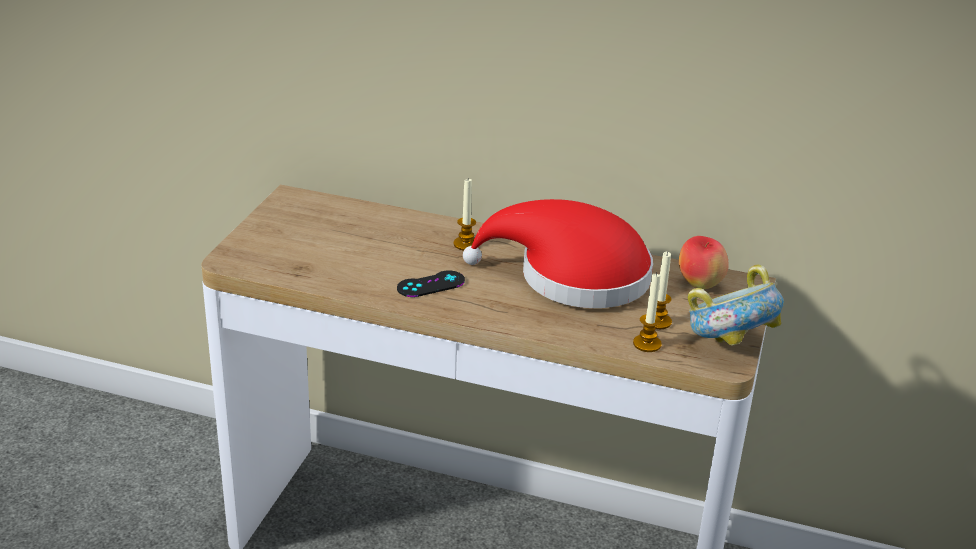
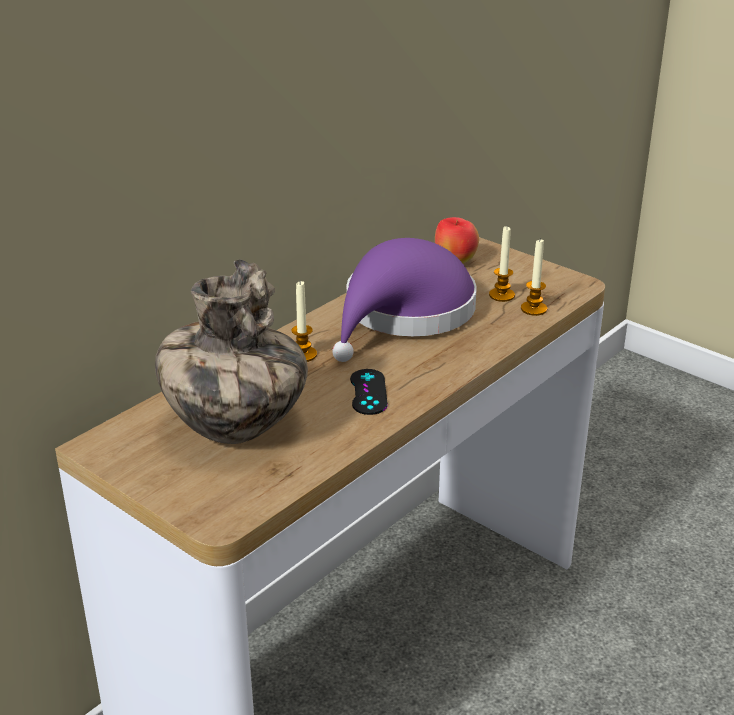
camera: 65 degrees left, 0 degrees up
(343, 240) = (234, 427): none -> vase
(573, 277) = (404, 314): red hat -> purple hat
(729, 346) = (553, 276): bowl -> none

